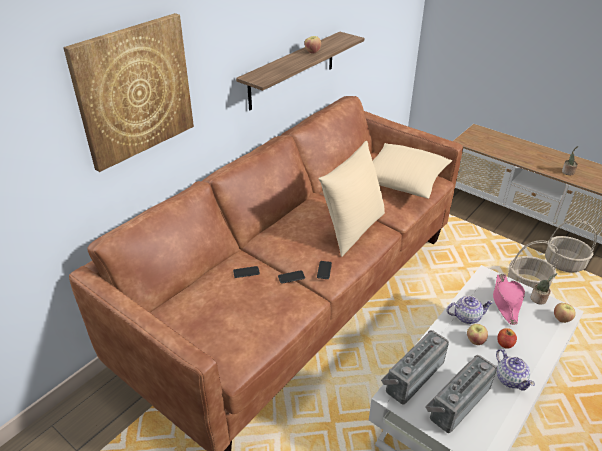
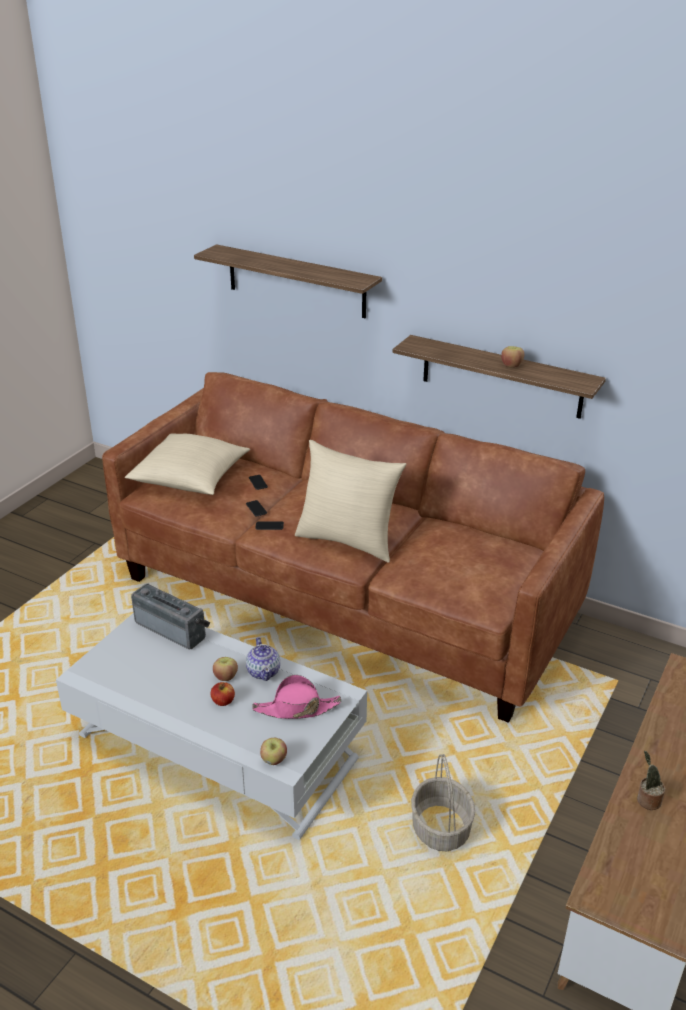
camera: 80 degrees right, 5 degrees down
(134, 91) = (296, 281): picture -> shelf
(403, 181) = (469, 574): beige pillow -> beige pillow (190, 478)
(456, 401) = (140, 658): radio -> none
(510, 379) = (170, 701): teapot -> none
(539, 299) = (307, 741): potted plant -> none
(564, 263) = (516, 890): basket -> none

